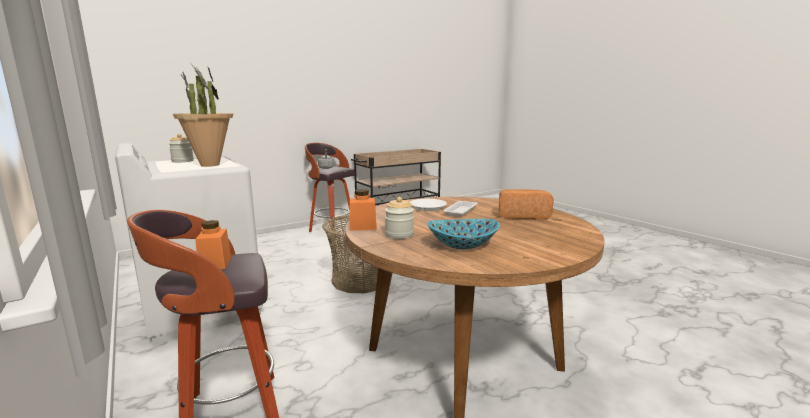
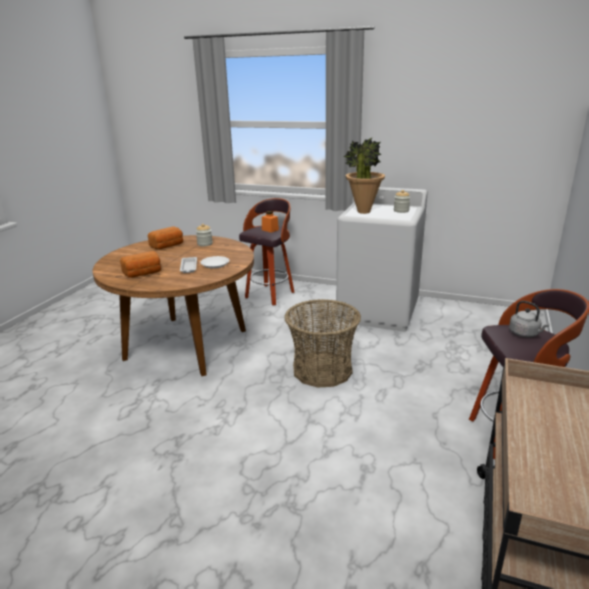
camera: 145 degrees right, 10 degrees up
(363, 227) = (230, 243): orange jar -> none
(462, 246) = (168, 246): bowl -> bread

